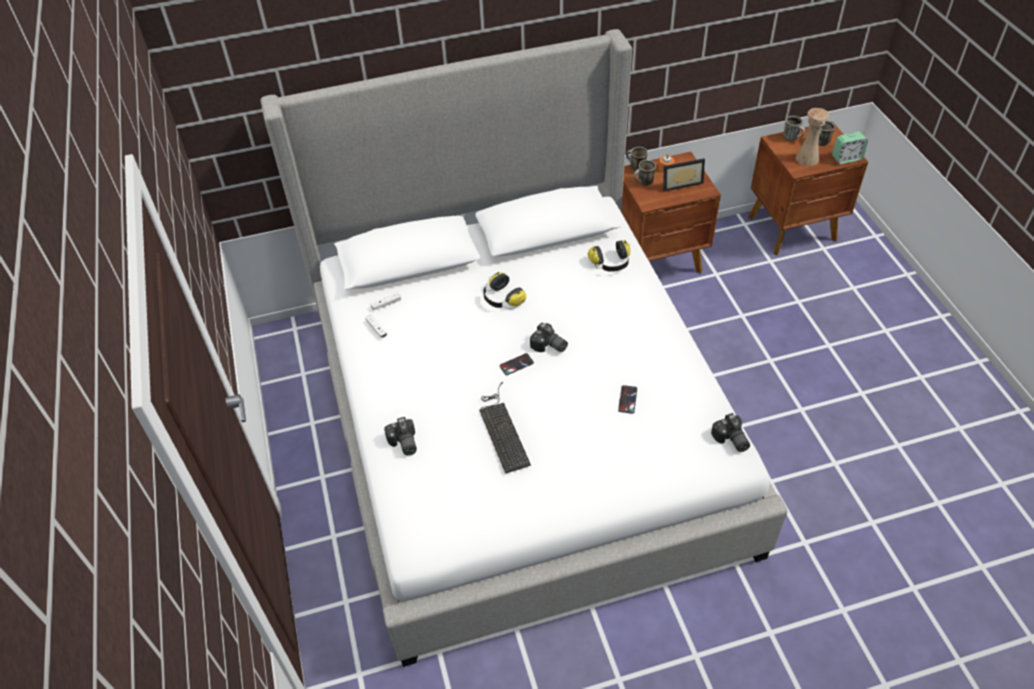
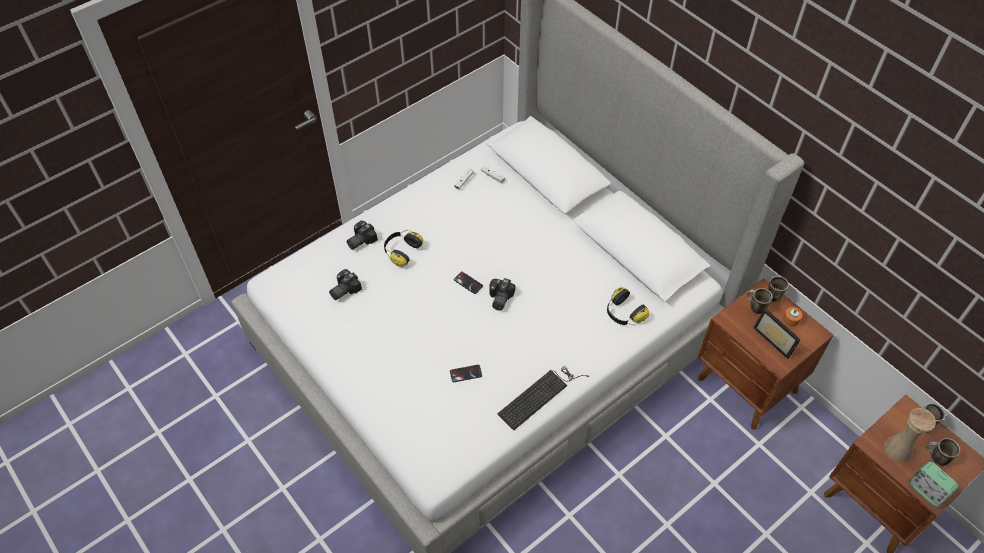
camera: 65 degrees right, 5 degrees up
(502, 299) = (537, 248): headphones -> headphones (401, 251)
(502, 429) = (397, 296): keyboard -> keyboard (540, 395)
(730, 440) = (453, 465): camera -> camera (343, 289)

